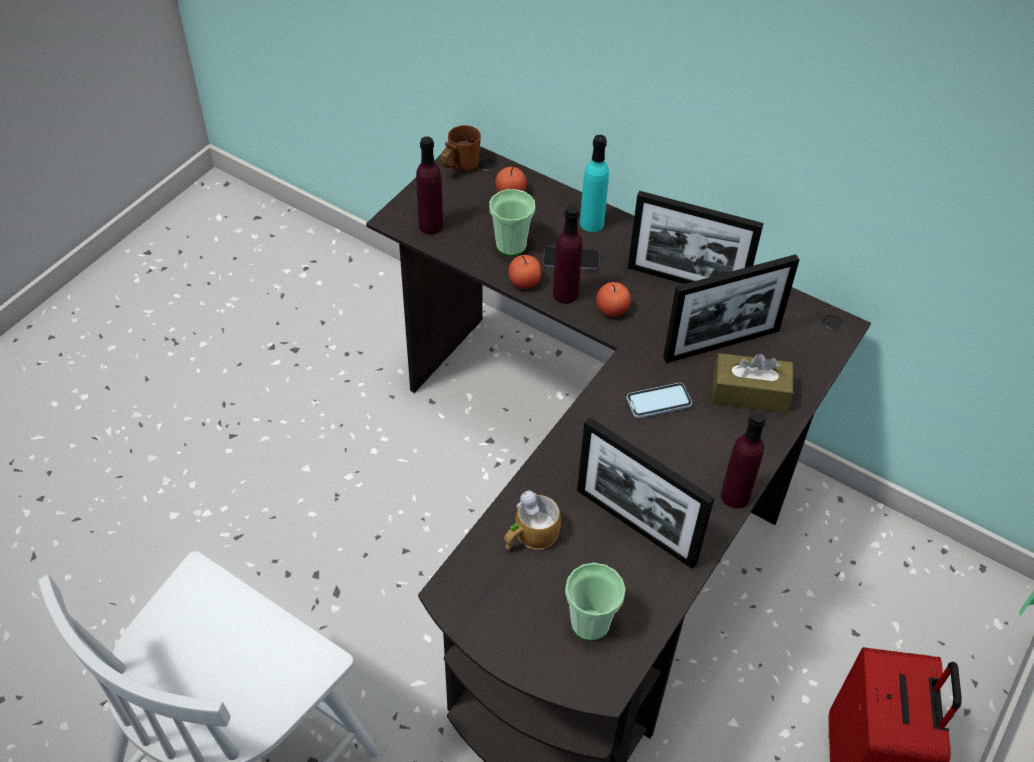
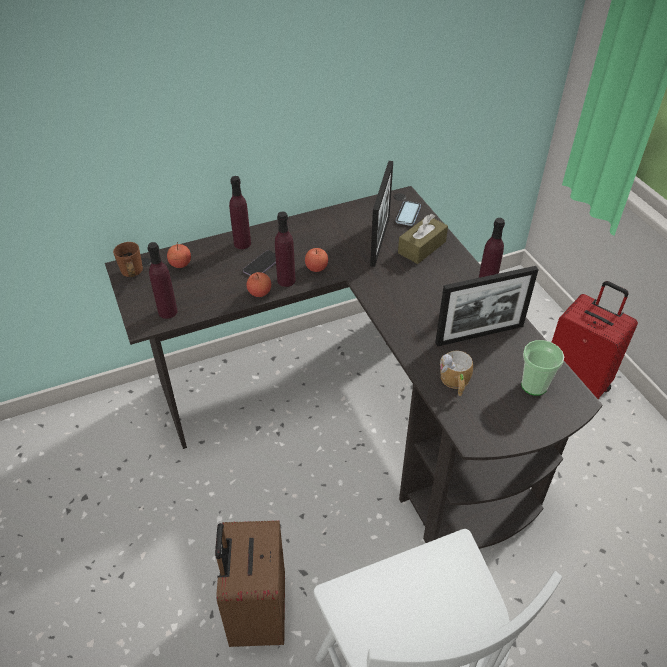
camera: 55 degrees left, 5 degrees down
(262, 576) = (256, 613): none -> brown suitcase
(511, 245) = (223, 284): cup -> none
(591, 223) = (242, 243): turquoise bottle -> purple bottle
(658, 402) = (400, 283): phone -> phone (408, 214)
(686, 281) = (323, 230): picture frame -> none

